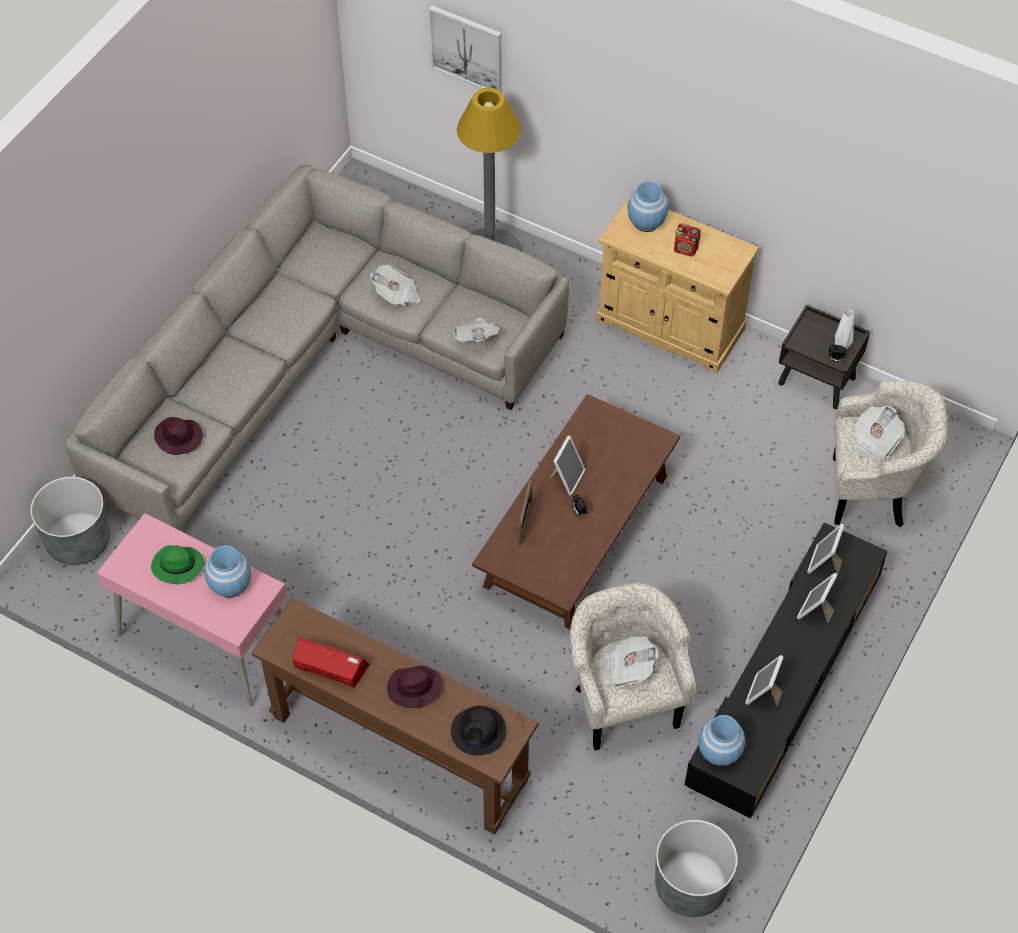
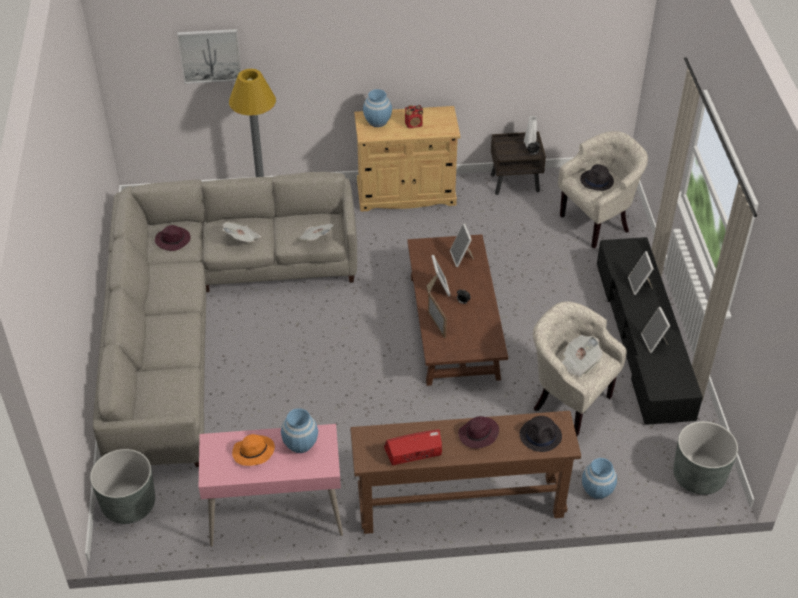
camera: 35 degrees left, 10 degrees down
(177, 566) = (253, 452): green hat -> orange hat
(179, 437) = (169, 388): purple hat -> purple hat (173, 240)
(719, 751) = (660, 385): blue vase -> blue vase (597, 490)
(824, 563) = (621, 260): picture frame -> picture frame (461, 257)
(873, 442) = (597, 181): newspaper -> black hat

